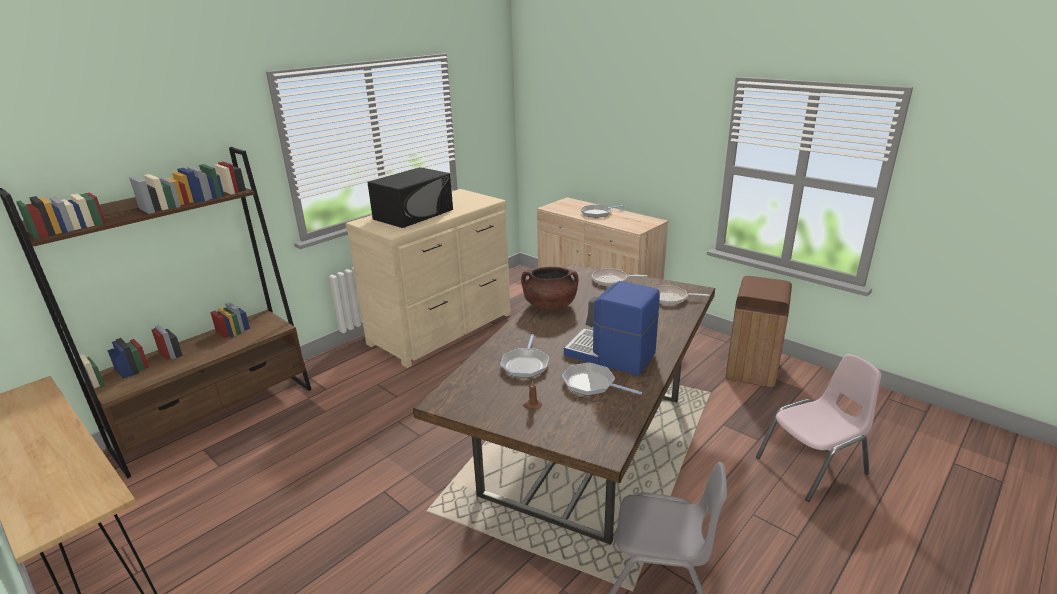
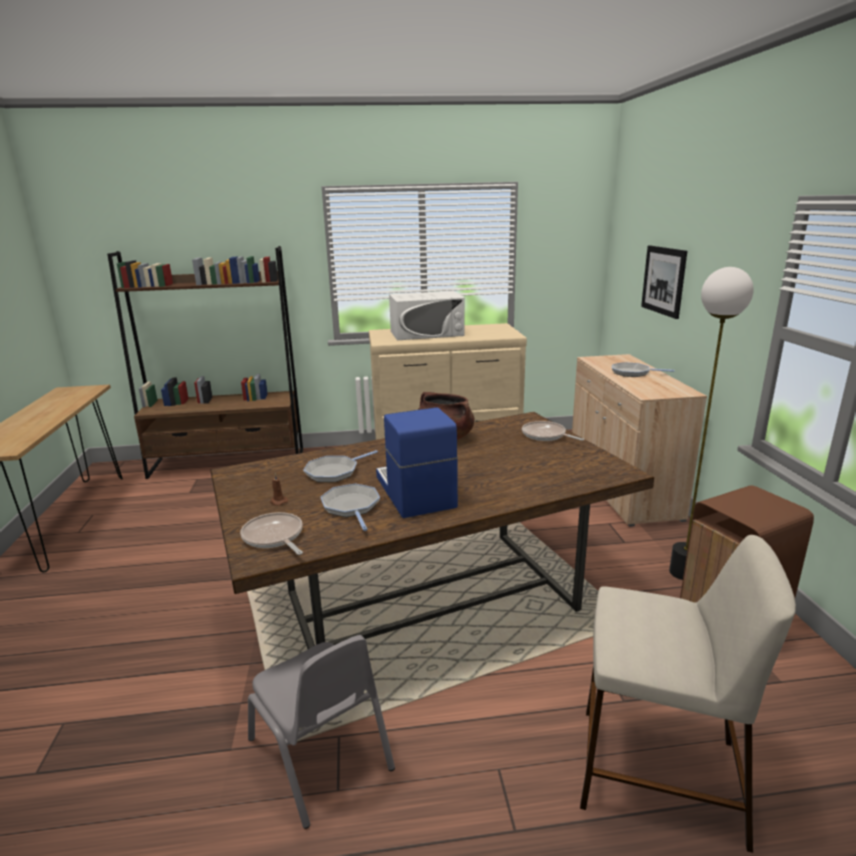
camera: 40 degrees right, 5 degrees down
(414, 214) = (427, 333): black microwave -> white microwave
(598, 135) = (663, 280): none -> picture
(670, 298) = (576, 469): frying pan -> frying pan (274, 537)
(696, 350) = (682, 572): none -> floor lamp
(813, 466) = (656, 773): pink chair -> beige stool

